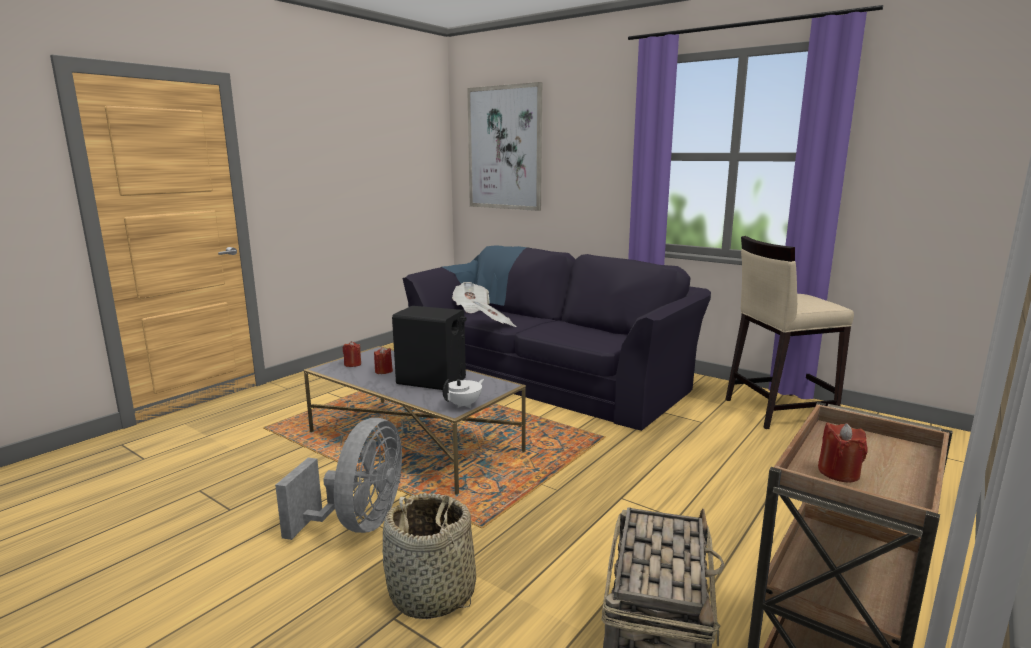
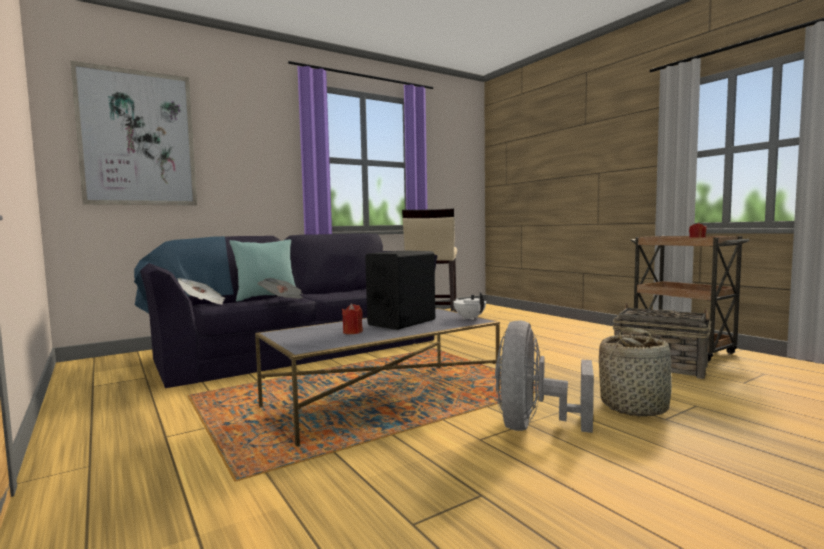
camera: 70 degrees left, 10 degrees down
(352, 364) = (309, 340): red candle -> none
(358, 523) = (533, 426): grey fan -> grey fan turned 105 degrees counterclockwise
(525, 316) = (266, 297): none -> turquoise pillow

